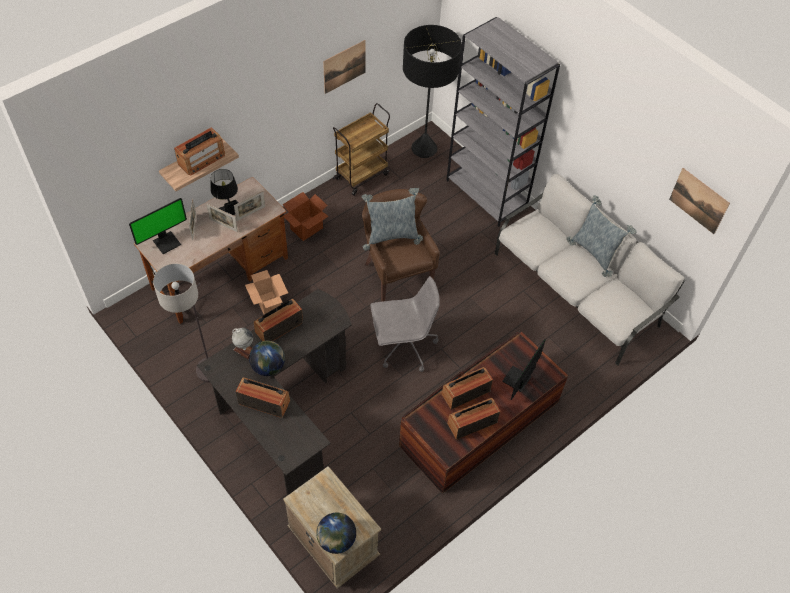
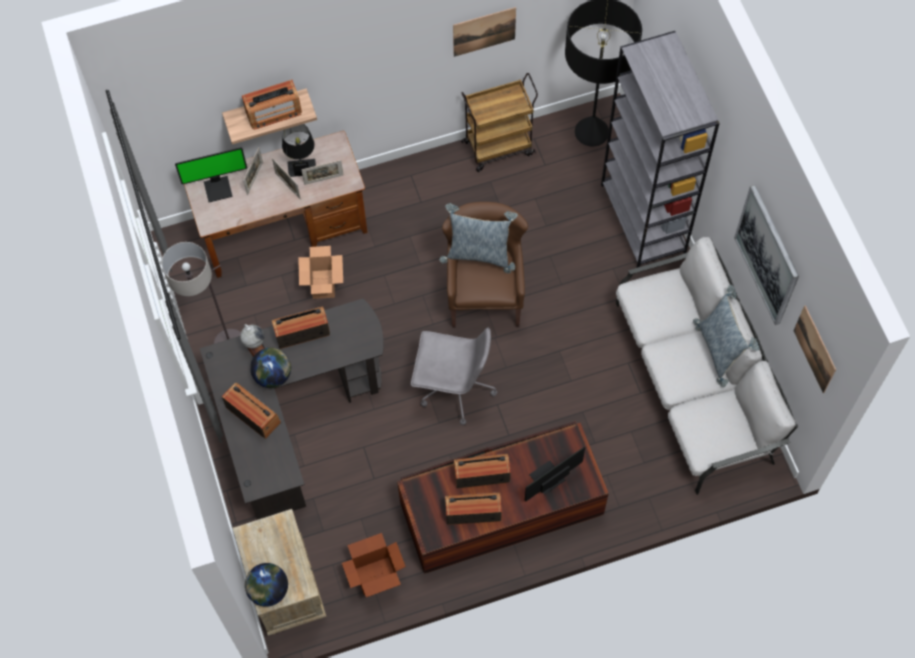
camera: 25 degrees right, 10 degrees up
(306, 228) = (404, 200): cardboard box -> cardboard box (376, 576)
(628, 151) = (767, 255): none -> picture

